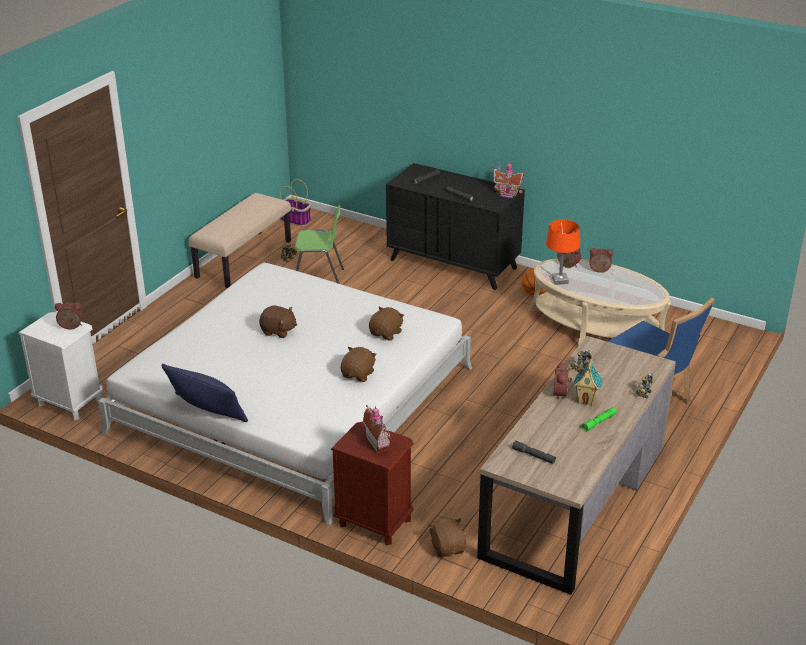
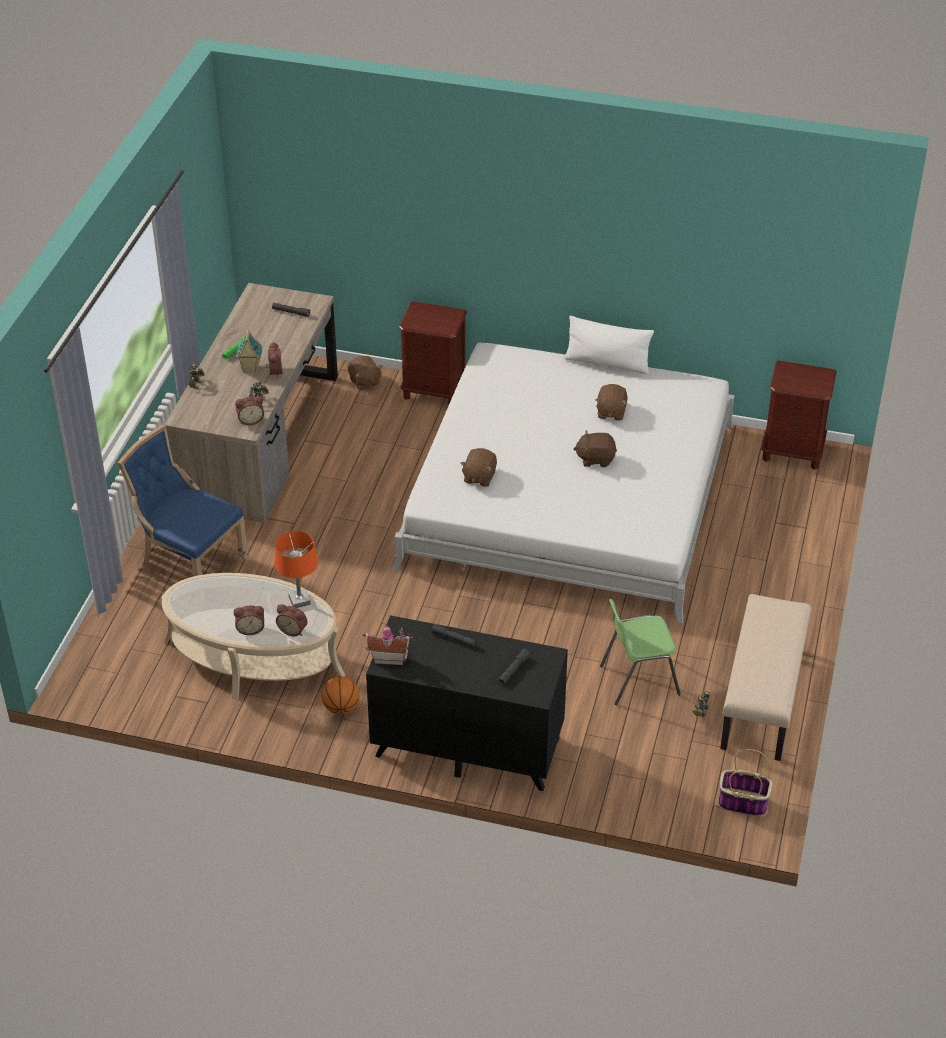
camera: 165 degrees right, 10 degrees up
(70, 403) = (792, 452): white nightstand -> brown nightstand
(71, 327) = (789, 382): alarm clock -> alarm clock (250, 420)
(207, 410) = (607, 363): blue pillow -> white pillow
(358, 374) = (486, 423): brown plush toy -> brown plush toy (610, 412)
(379, 442) = (427, 319): toy house -> none

